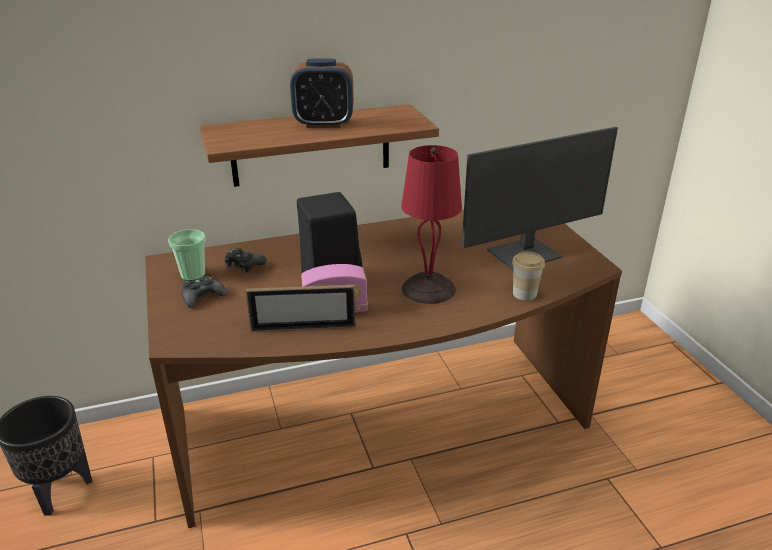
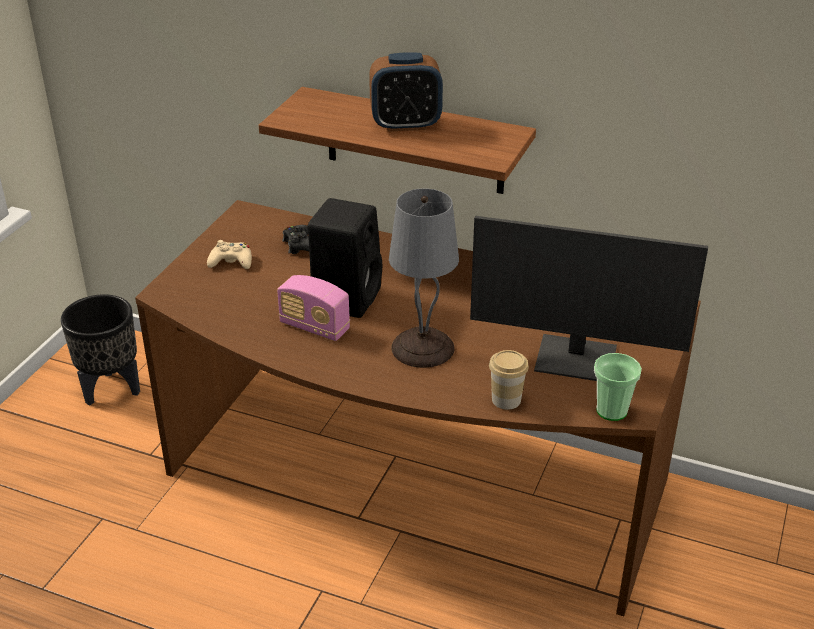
camera: 40 degrees right, 5 degrees up
(193, 275) = (249, 237): cup -> cup (611, 410)
(202, 297) = (231, 262): black game controller -> beige game controller
(303, 328) = (268, 330): picture frame -> none
(324, 124) = (405, 125): alarm clock -> alarm clock turned 45 degrees counterclockwise
(429, 288) = (424, 347): red table lamp -> grey table lamp

